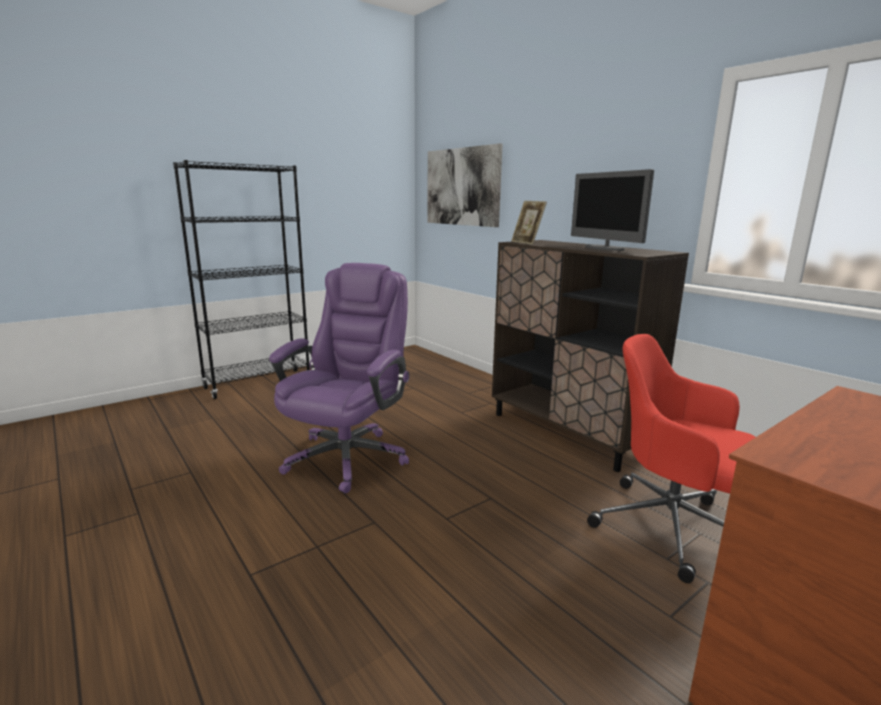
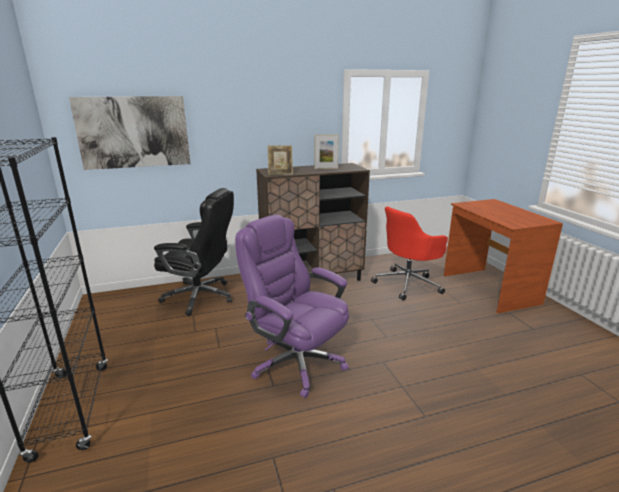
camera: 70 degrees left, 5 degrees up
(450, 383) = (200, 297): none -> black office chair
(604, 248) = (326, 168): monitor -> picture frame

